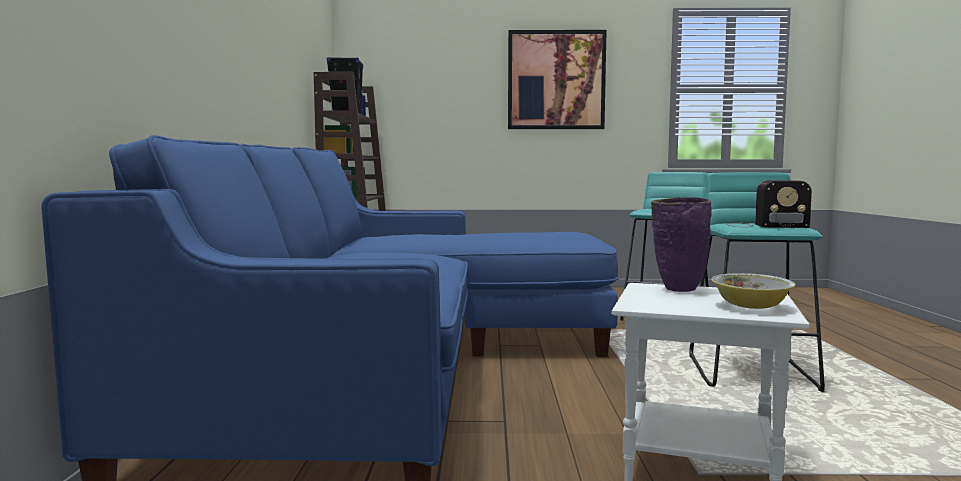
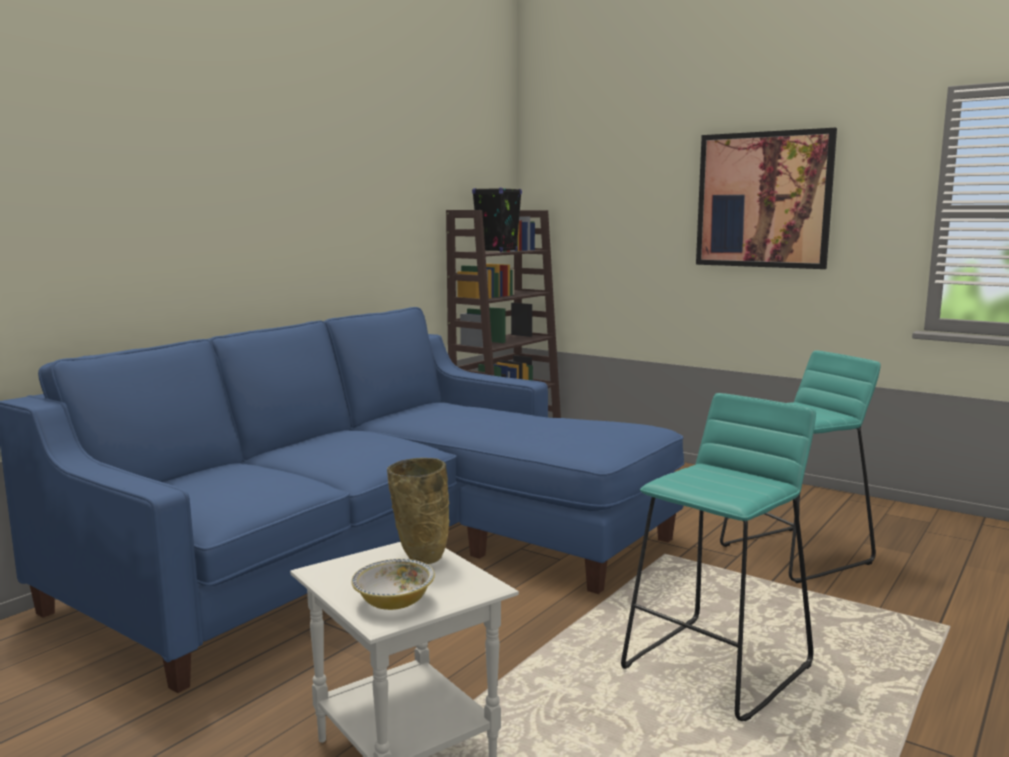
camera: 35 degrees right, 5 degrees up
(677, 290) = (420, 559): purple vase -> beige vase
(763, 225) = (710, 483): radio -> none

